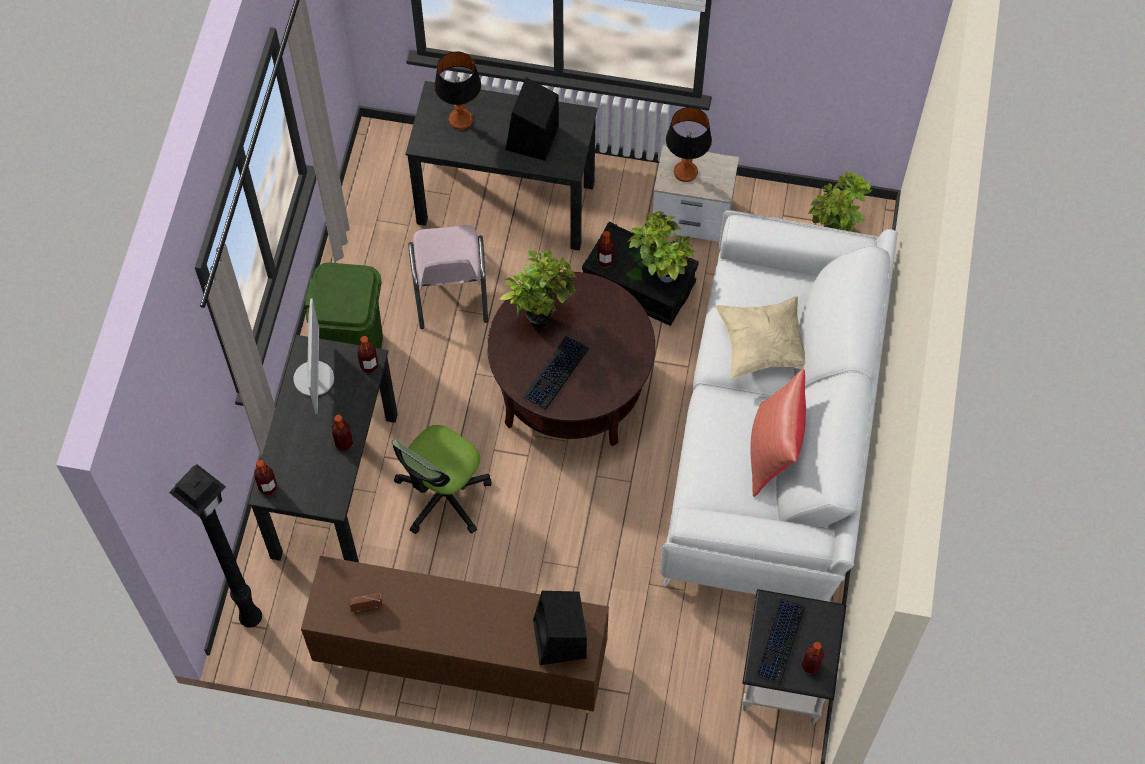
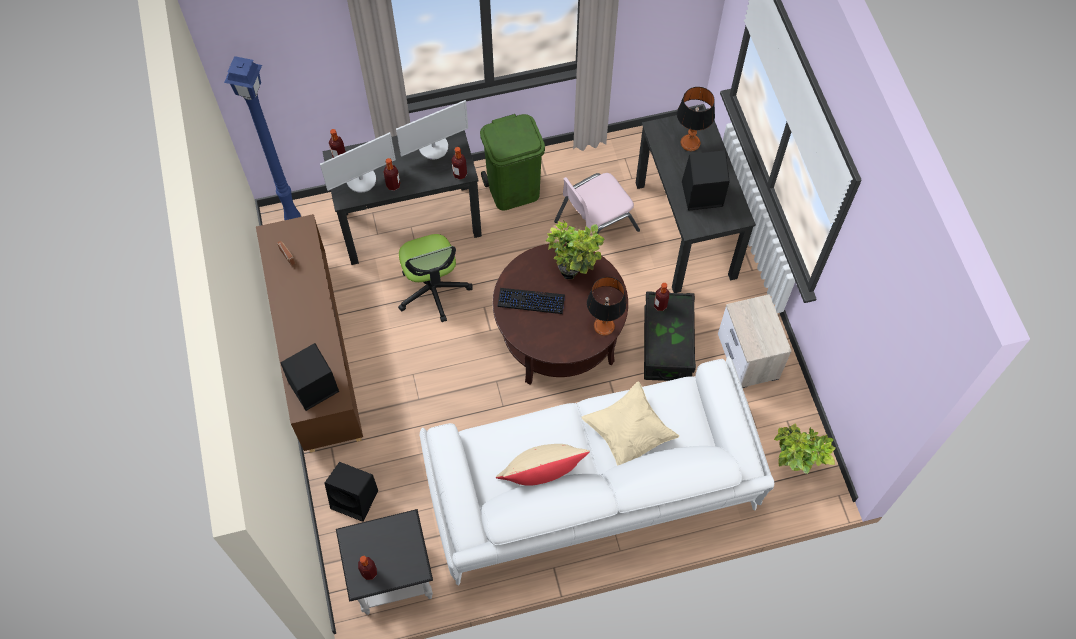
camera: 65 degrees right, 0 degrees up
(249, 618) = (292, 217): black floor lamp -> blue floor lamp
(316, 475) = (361, 179): none -> monitor
(443, 496) = (433, 290): office chair -> office chair turned 120 degrees counterclockwise
(660, 274) = (670, 346): potted plant -> none
(671, 683) = (356, 499): none -> black speaker
(685, 172) = (754, 319): table lamp -> table lamp (604, 326)
(773, 450) = (542, 476): red pillow -> beige pillow
(778, 641) = (379, 541): keyboard -> none

